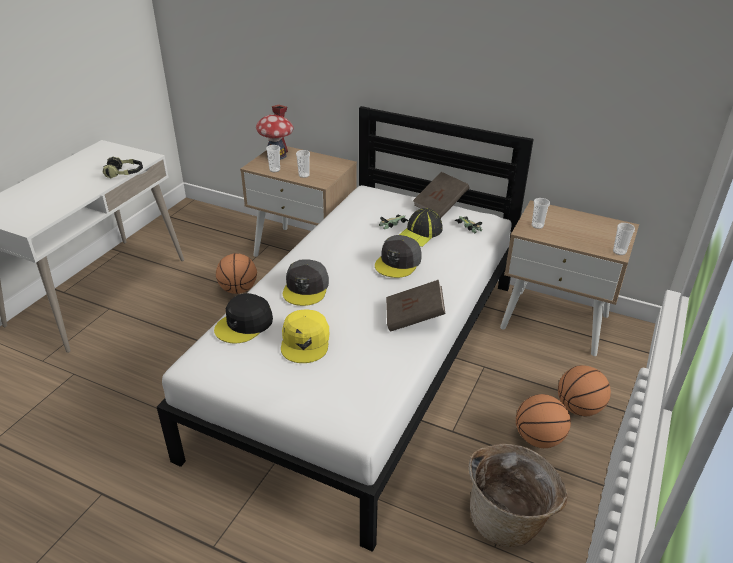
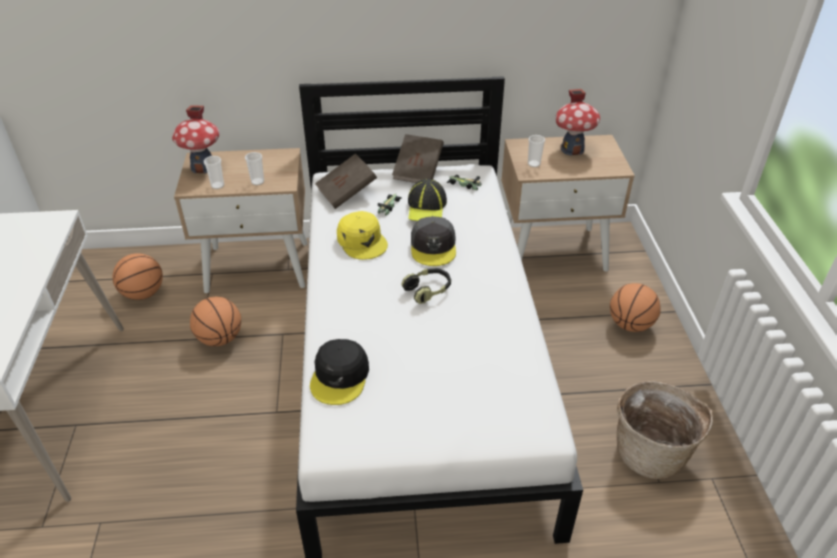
camera: 30 degrees left, 5 degrees up
(125, 173) = (50, 250): headphones -> headphones (428, 290)
(305, 341) = (418, 367): yellow cap -> yellow cap (362, 241)
(306, 288) = (367, 310): grey cap -> none
(414, 318) = (497, 299): brown book -> brown book (346, 193)
(538, 438) = (620, 367): basketball -> basketball (143, 293)
(586, 225) = (572, 149): none -> toy house
(619, 252) = (620, 167): cup -> none

